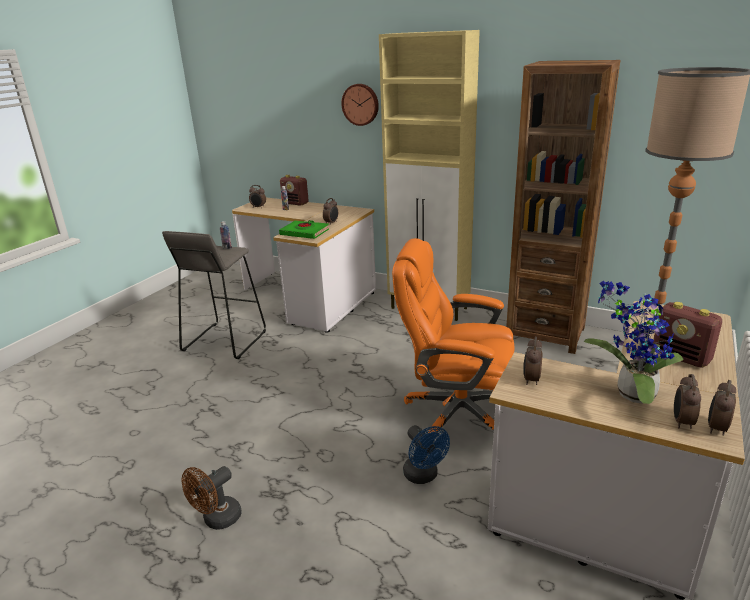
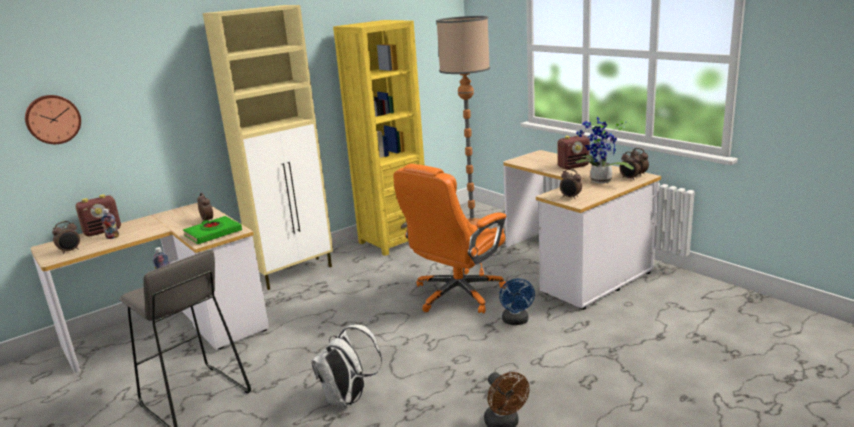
camera: 65 degrees left, 5 degrees down
(239, 408) = (348, 399): none -> white backpack
(361, 104) = (166, 92): wall clock -> wall clock (53, 119)
(424, 476) = (516, 321): blue fan -> blue fan turned 90 degrees clockwise
(545, 334) = (394, 240): brown bookcase -> yellow bookcase

